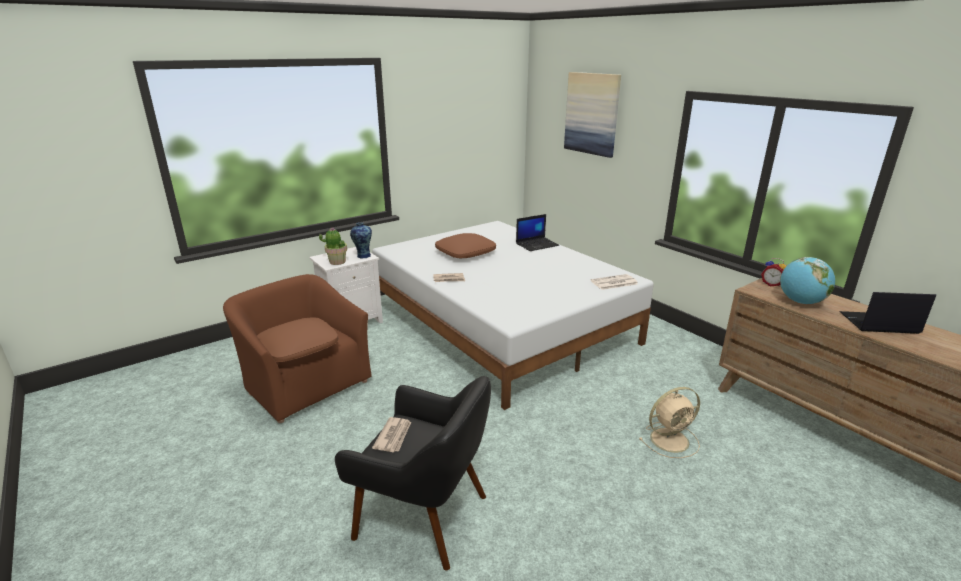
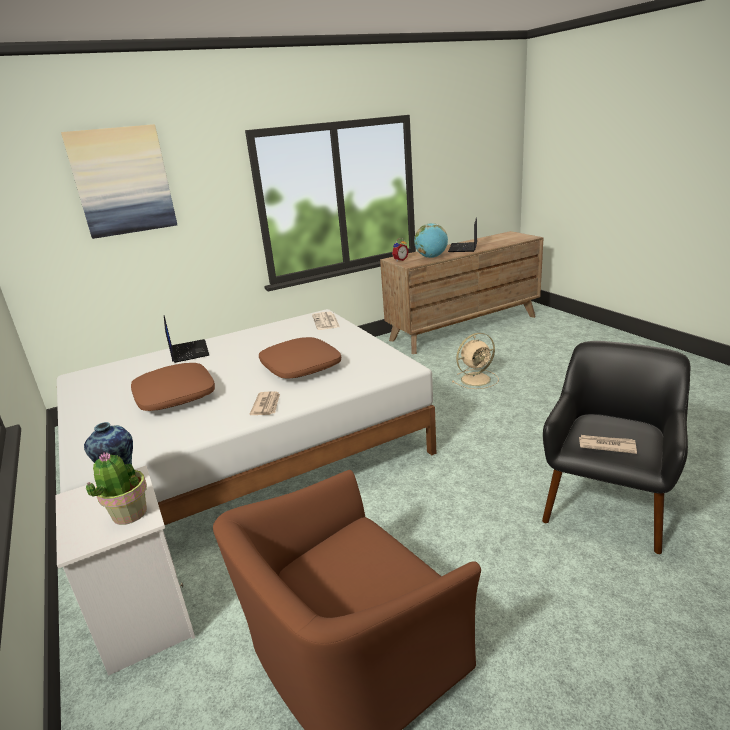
camera: 80 degrees left, 0 degrees up
(299, 347) = (388, 572): brown pillow -> brown pillow (300, 367)
(671, 439) = (476, 379): beige fan -> beige fan turned 75 degrees clockwise

